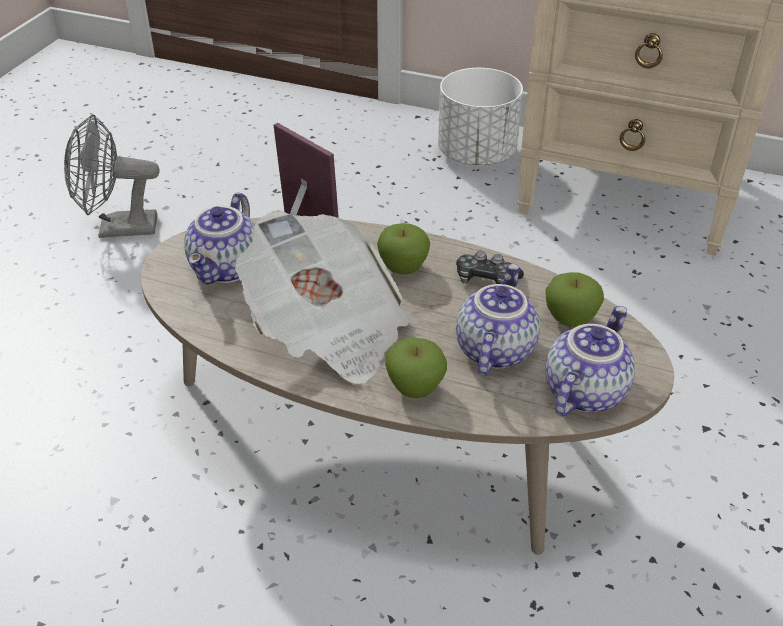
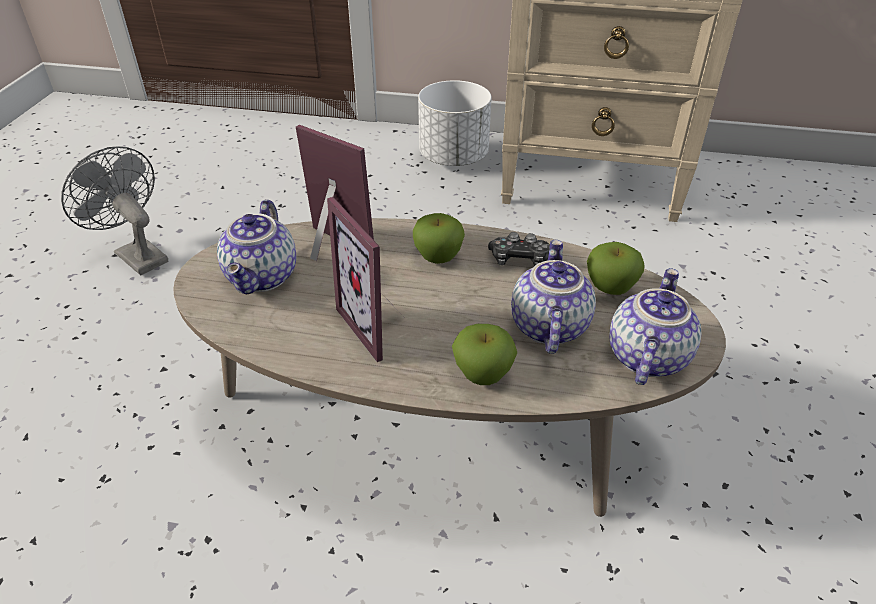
camera: 10 degrees left, 0 degrees up
(118, 229) = (136, 255): grey fan -> grey fan turned 60 degrees clockwise
(327, 329) = (379, 325): newspaper -> picture frame

